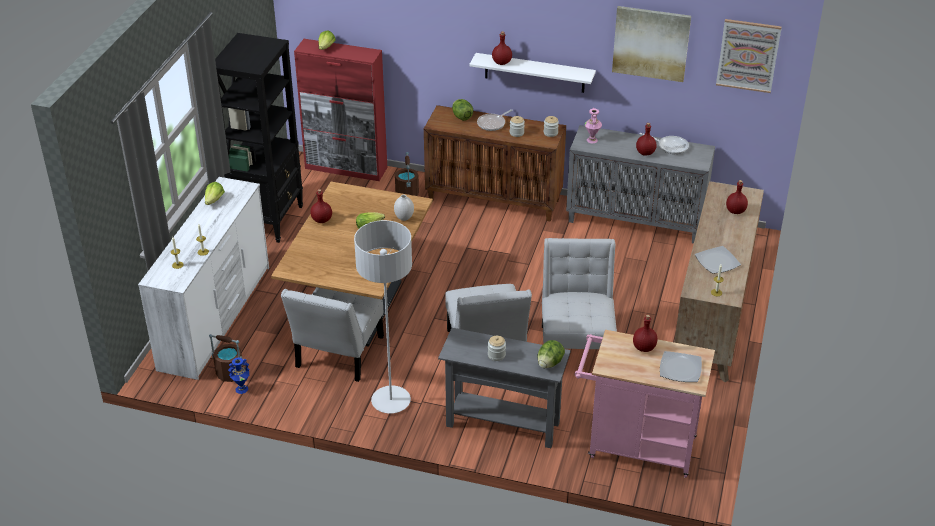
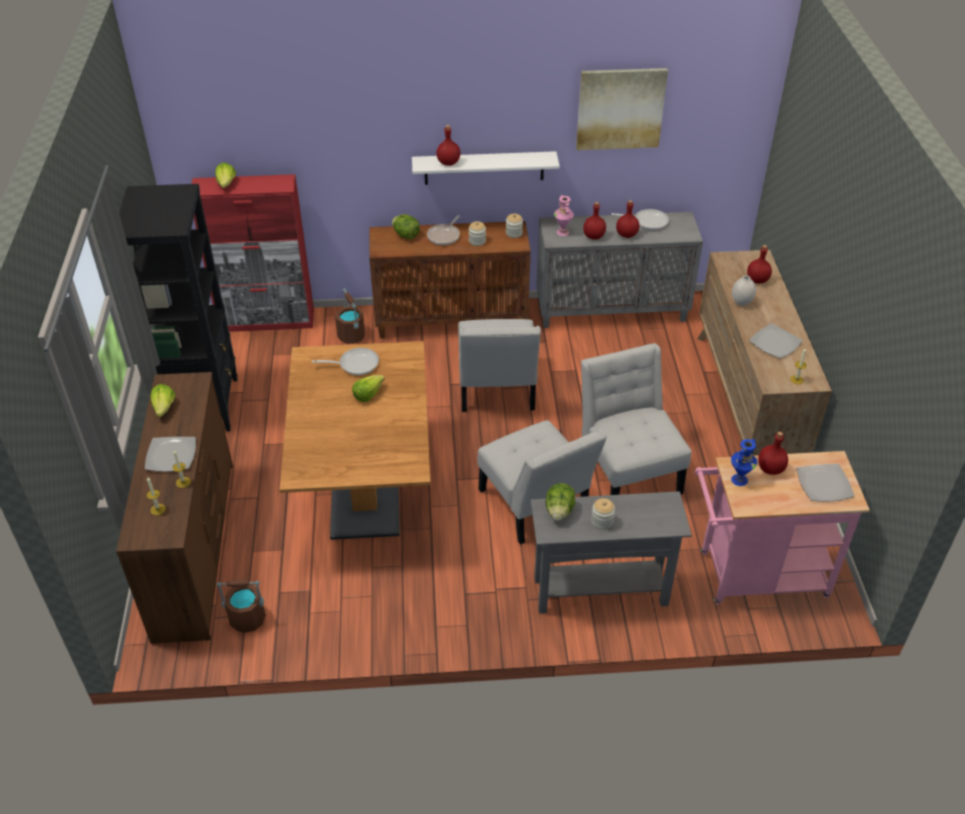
camera: 20 degrees left, 5 degrees up
(204, 233) = (172, 455): none -> plate
(216, 317) = (196, 548): white dresser -> brown dresser
(241, 389) = (272, 636): blue vase -> blue vase (739, 479)
(321, 220) = (306, 399): red bottle -> red bottle (593, 236)
(337, 355) = (368, 558): white chair -> white chair (496, 390)
(371, 203) = (355, 364): none -> frying pan
(391, 401) = (459, 599): grey floor lamp -> none
(404, 218) = (404, 373): white vase -> white vase (741, 302)
(549, 363) = (667, 515): lettuce -> lettuce (559, 511)
(748, 55) = (730, 103): picture -> none

